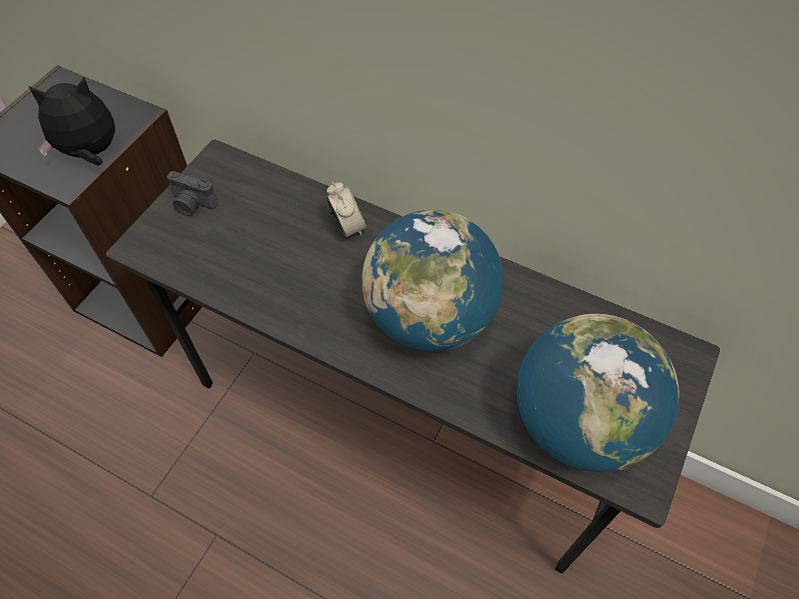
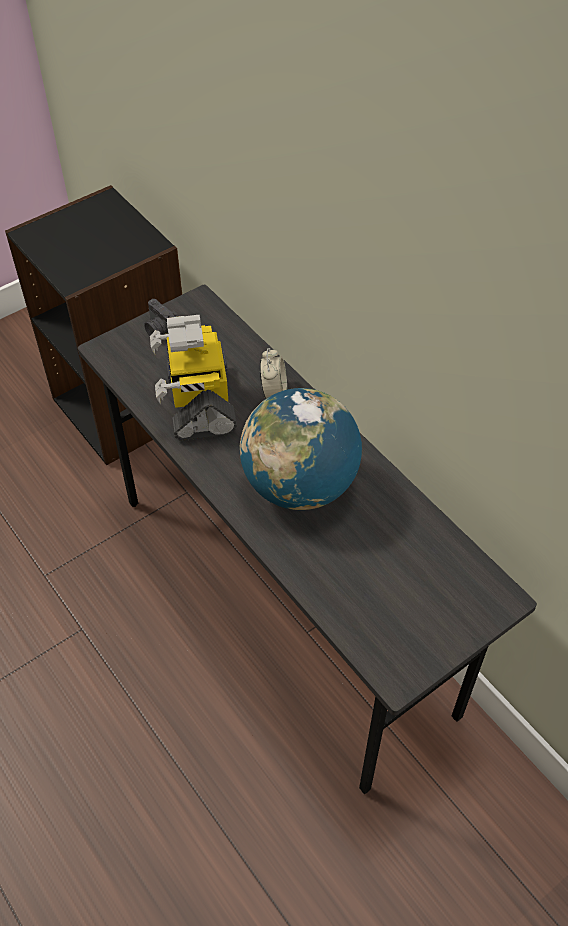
camera: 25 degrees right, 5 degrees down
(90, 153) = (102, 264): plush toy -> none
(275, 267) = (198, 402): none -> toy robot
(578, 422) = (373, 610): globe -> none

